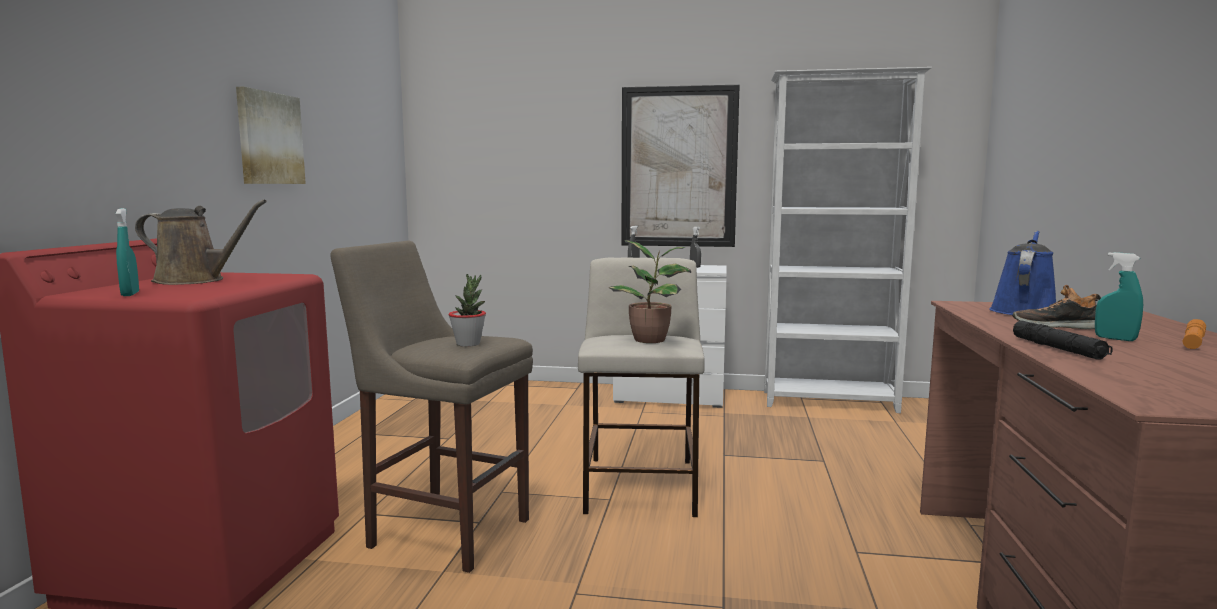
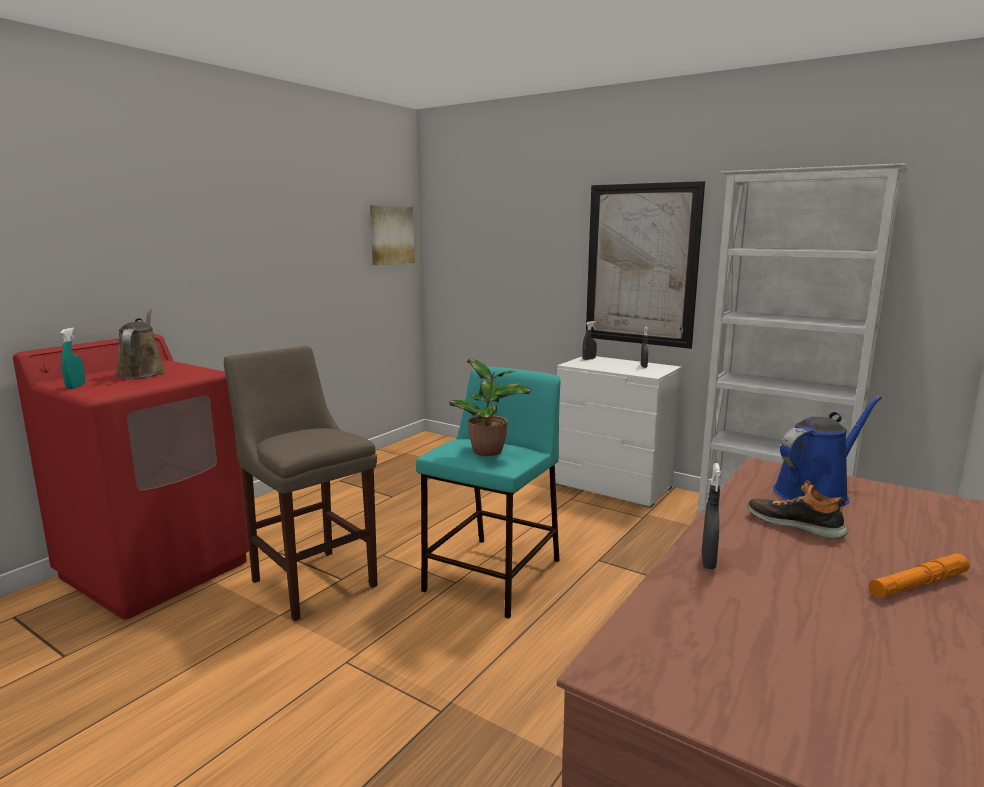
camera: 25 degrees right, 5 degrees up
(195, 280) = (142, 372): brown watering can -> brown watering can turned 135 degrees counterclockwise
(269, 138) = (262, 249): picture -> picture (391, 235)
(468, 344) = (313, 440): potted plant -> none
(641, 486) = (493, 576): beige stool -> turquoise stool
(1058, 348) = (708, 561): black flashlight -> grey spray bottle
(1115, 339) = (818, 559): turquoise spray bottle -> none

